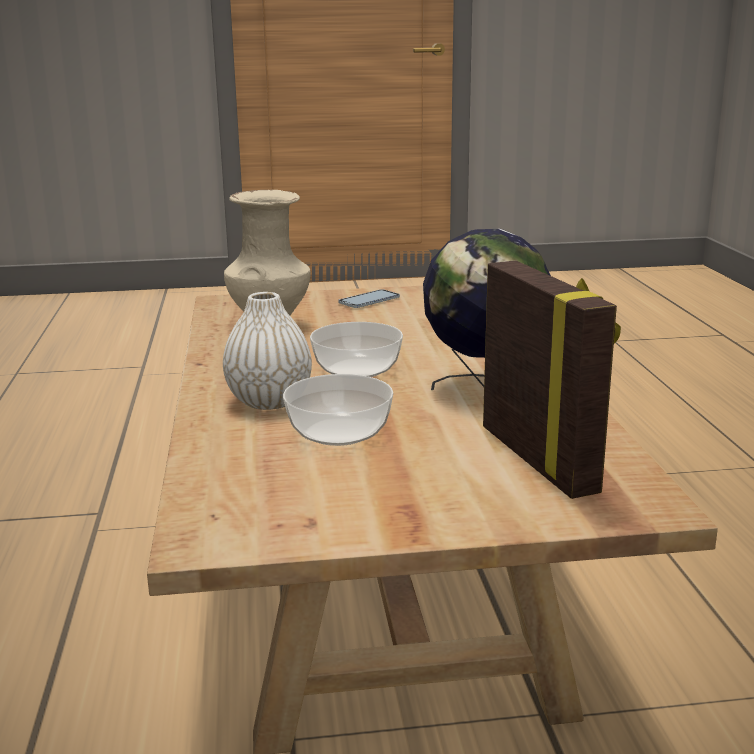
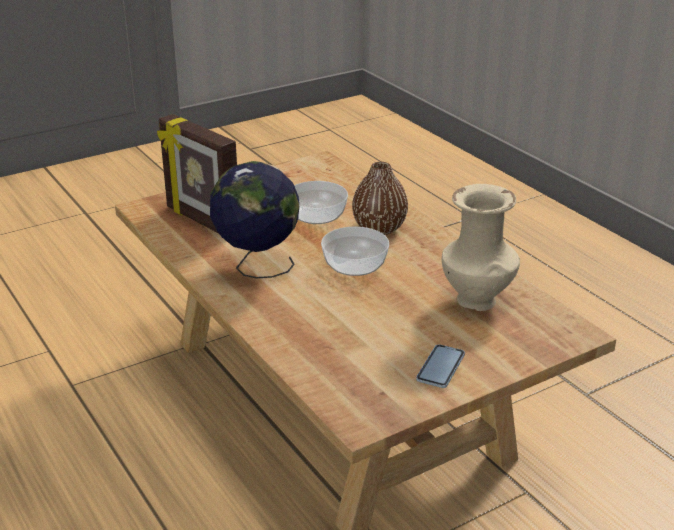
camera: 155 degrees right, 10 degrees up
(269, 401) = (379, 228): white vase -> brown vase

